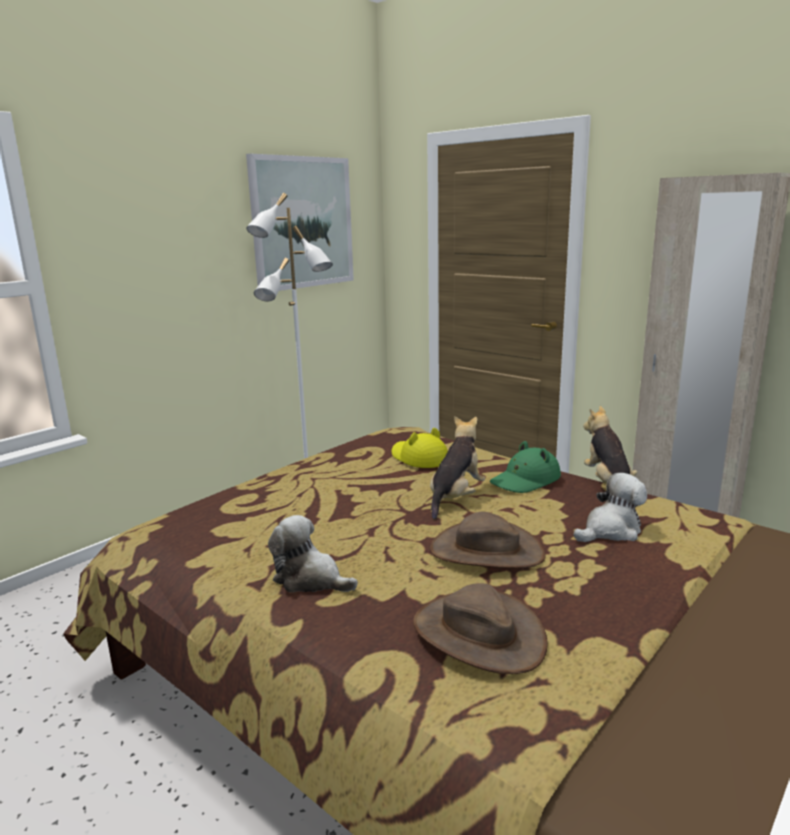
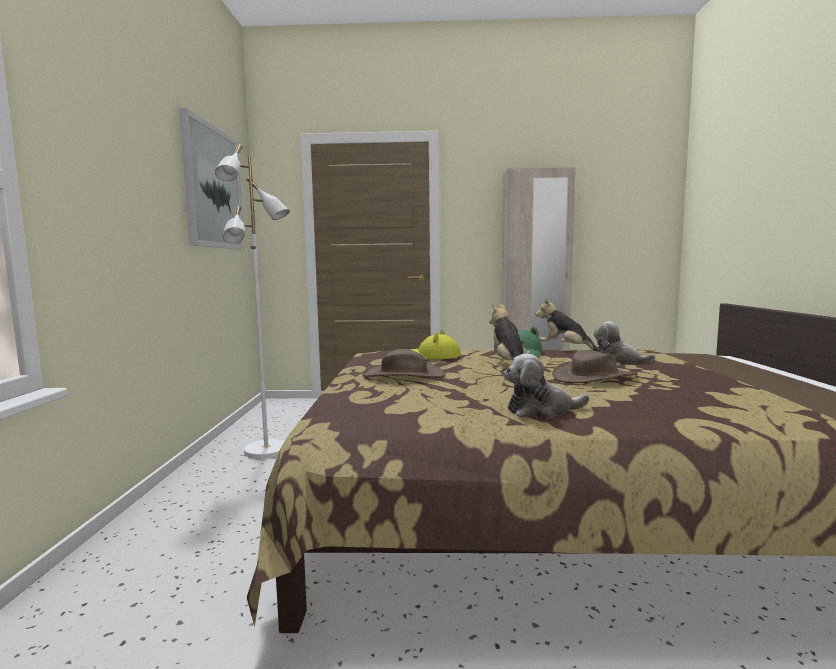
camera: 40 degrees left, 10 degrees down
(478, 634) = (692, 401): brown hat -> brown hat (403, 375)
(610, 530) = (618, 360): plush toy -> plush toy turned 75 degrees counterclockwise

